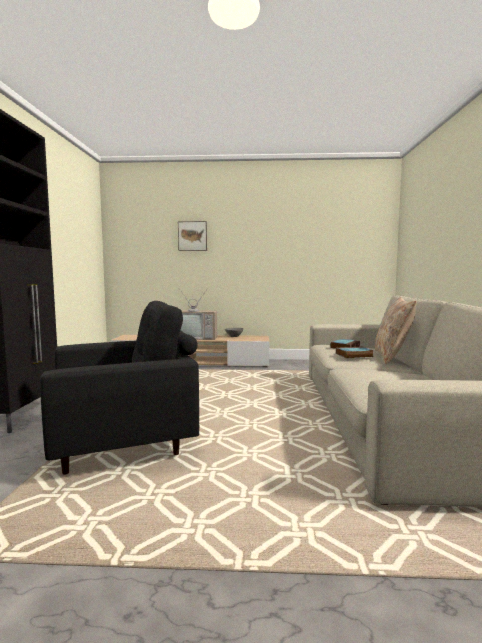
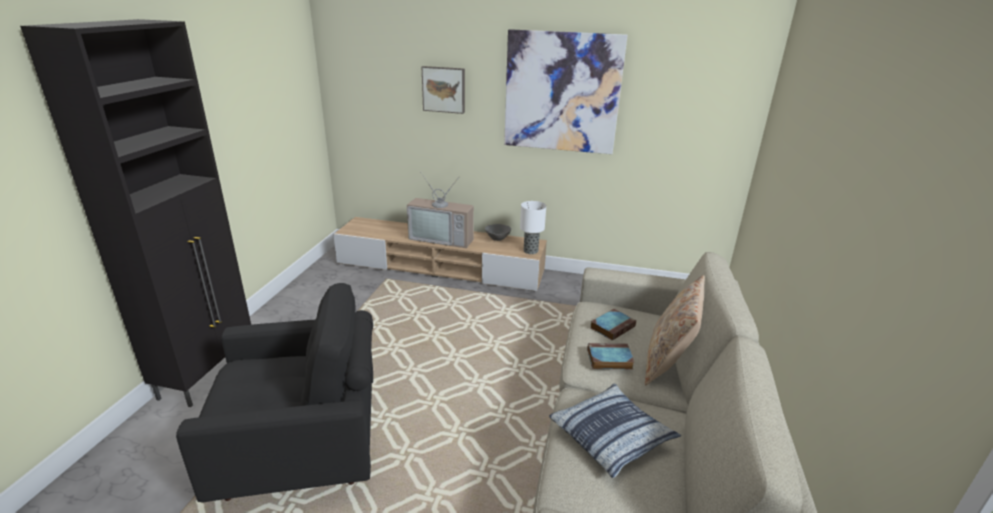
camera: 10 degrees right, 20 degrees up
(261, 338) = (531, 251): none -> table lamp
(271, 233) = (562, 93): none -> picture
(384, 375) = (611, 436): none -> pillow

